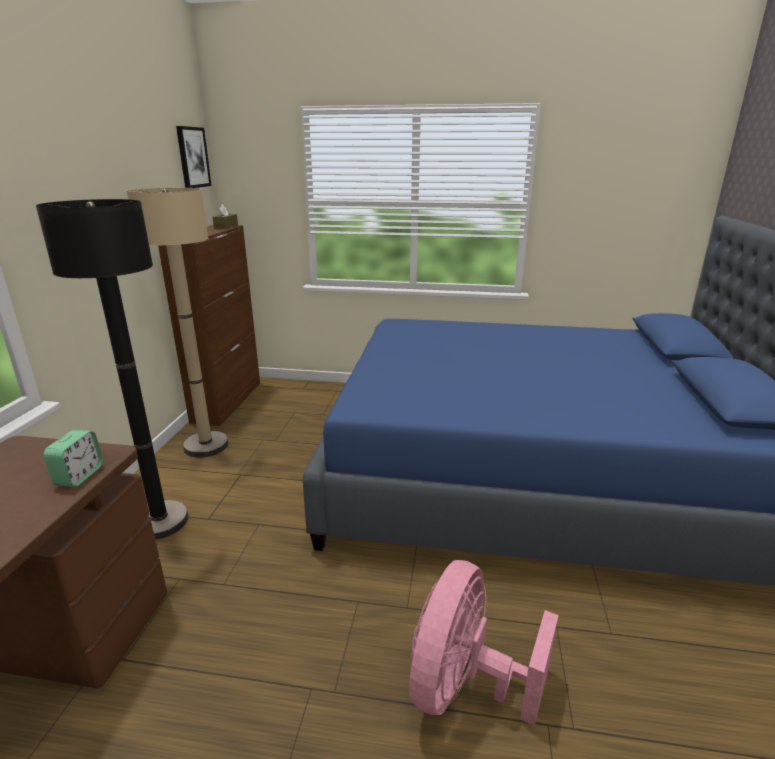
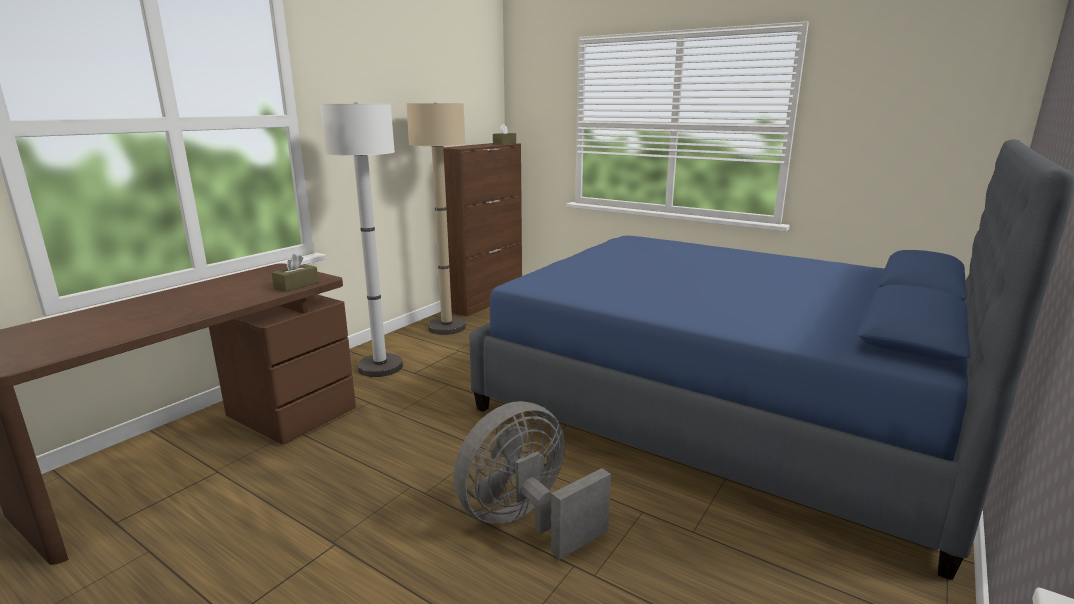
camera: 25 degrees right, 5 degrees down
(79, 476) = (296, 285): alarm clock -> brown tissue box
(160, 521) = (380, 367): black floor lamp -> white floor lamp
(193, 157) = (485, 83): picture -> none
(465, 686) = (526, 521): pink fan -> grey fan

